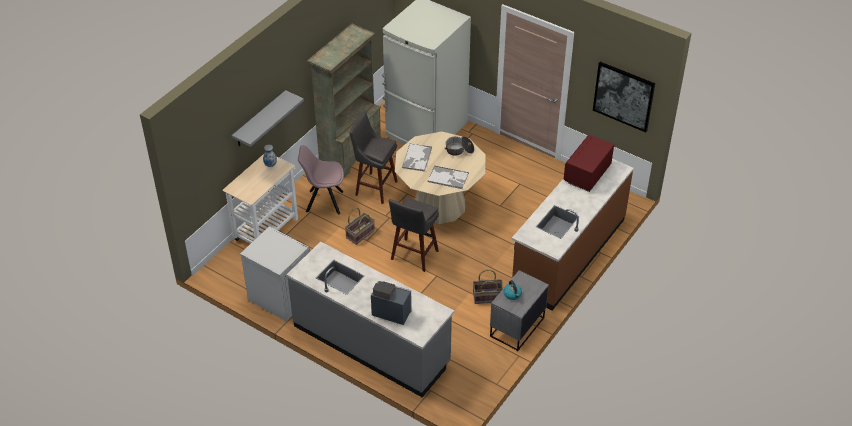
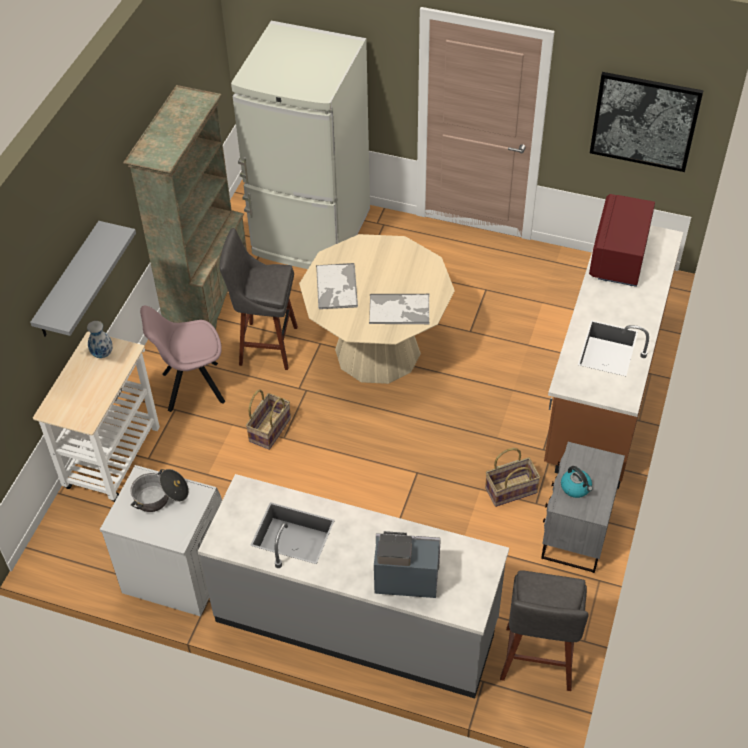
camera: 15 degrees left, 5 degrees up
(413, 256) = (368, 447): grey stool -> grey stool (537, 662)
(459, 150) = (399, 259): cooking pot -> cooking pot (160, 497)

